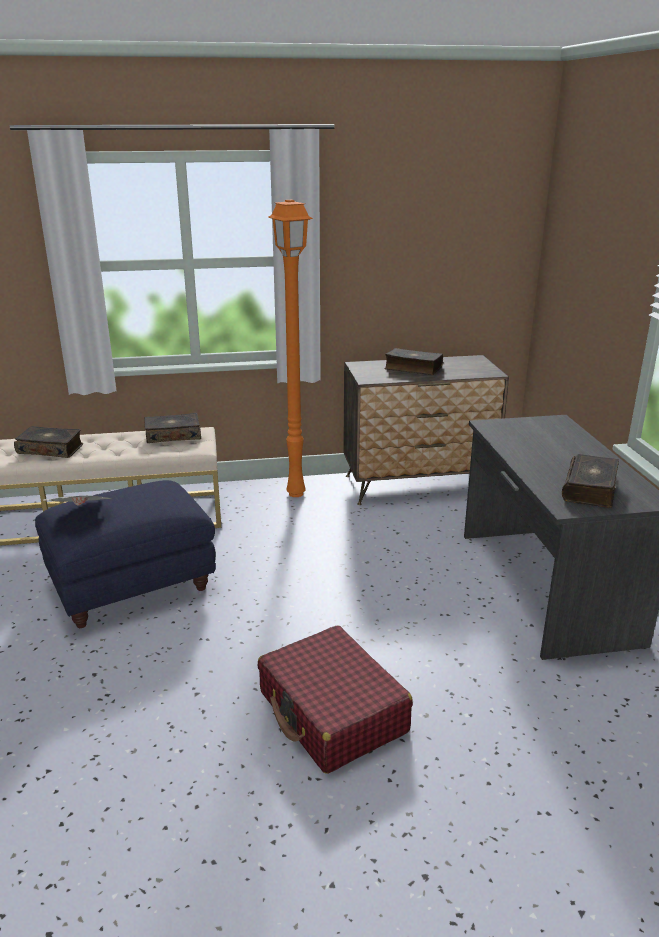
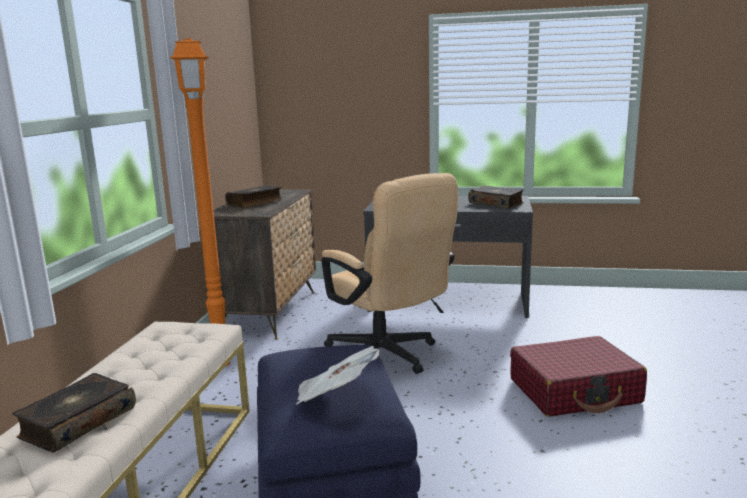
camera: 70 degrees left, 10 degrees down
(173, 435) = (156, 338): book -> none
(353, 571) = (388, 357): none -> beige office chair

